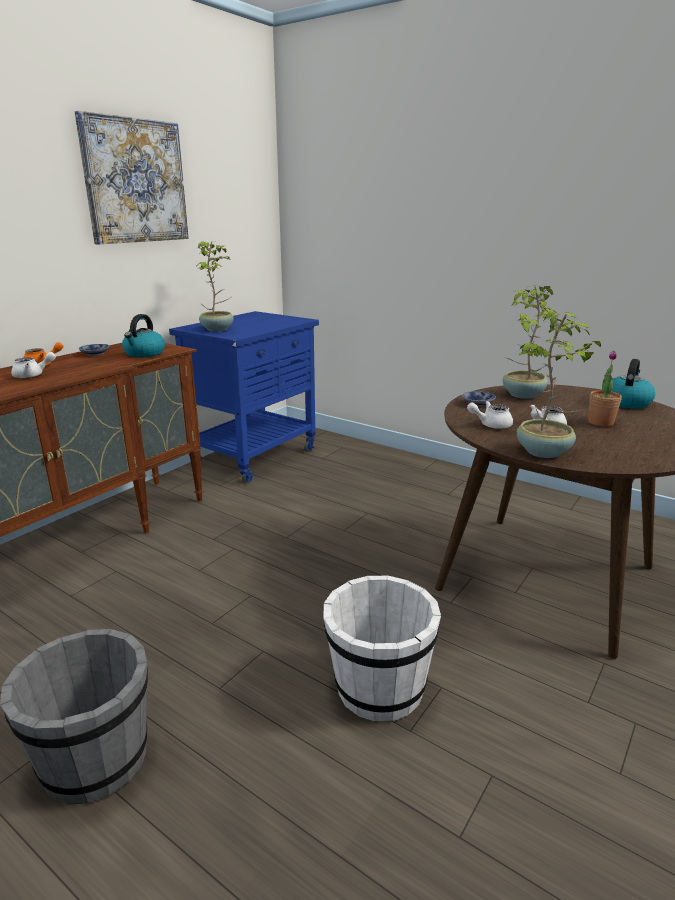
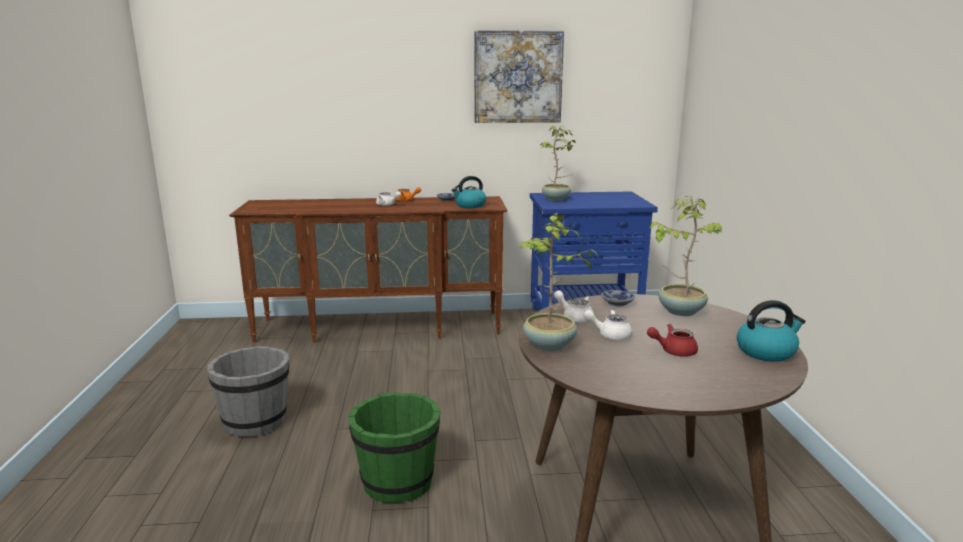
camera: 50 degrees right, 5 degrees down
(378, 688) = (397, 481): white bucket -> green bucket
(600, 422) = (673, 351): potted plant -> red teapot

